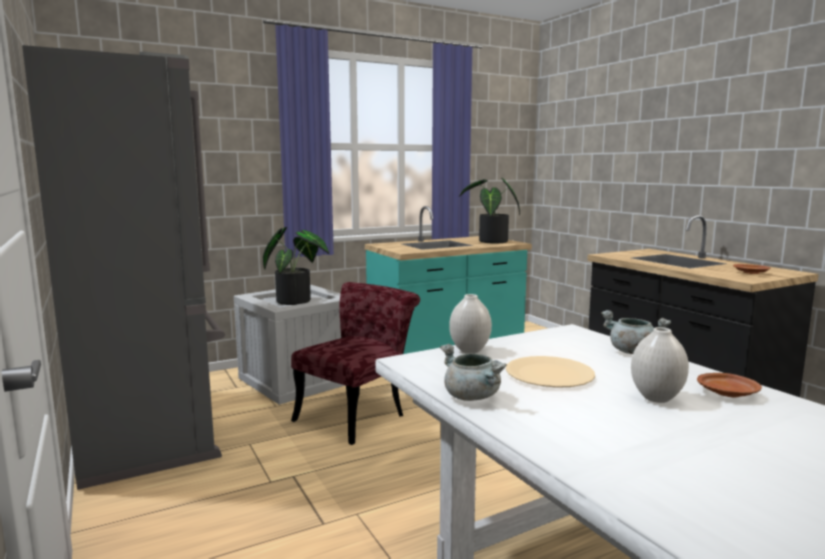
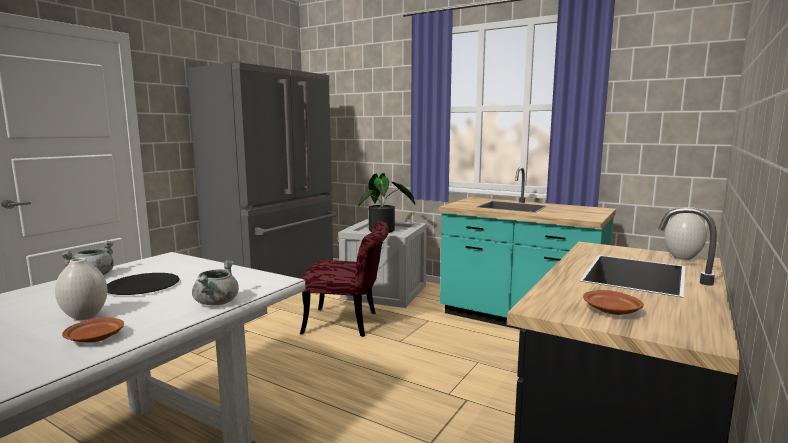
camera: 60 degrees right, 0 degrees up
(469, 351) = (197, 264): white vase -> white vase (682, 257)
(491, 242) = (572, 213): potted plant -> none
(549, 374) = (143, 286): beige plate -> black plate

